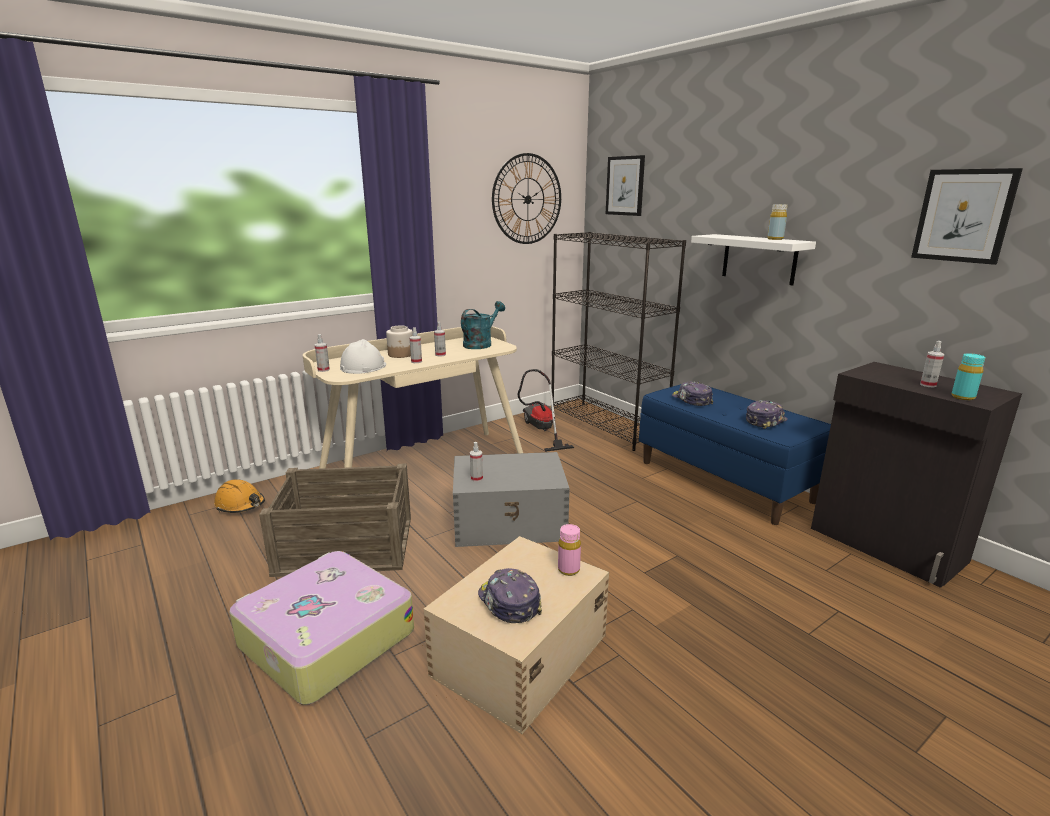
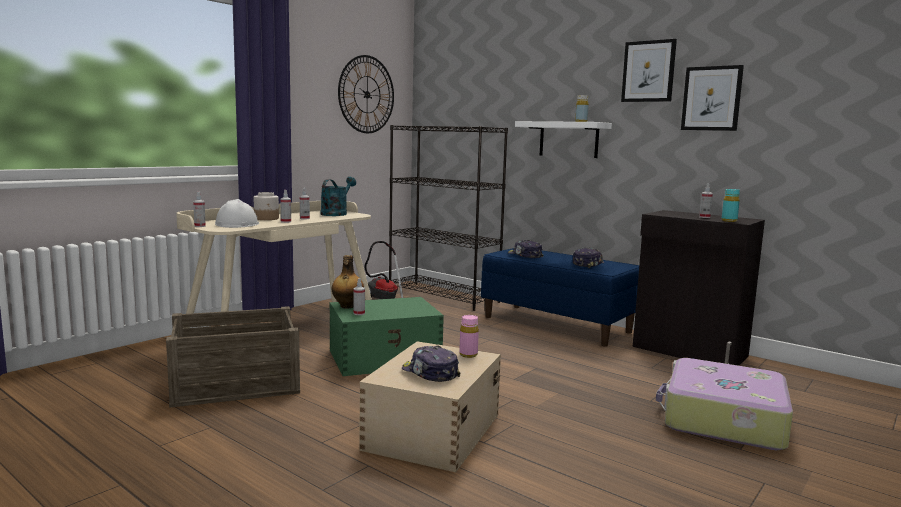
camera: 15 degrees left, 10 degrees down
(240, 505) = (105, 364): orange hard hat -> none
(325, 638) = (250, 439): suitcase -> suitcase (722, 419)
(469, 465) = (347, 306): none -> bottle
(510, 522) = (385, 358): grey storage box -> green storage box
(625, 186) = (450, 87): picture -> picture (648, 71)

